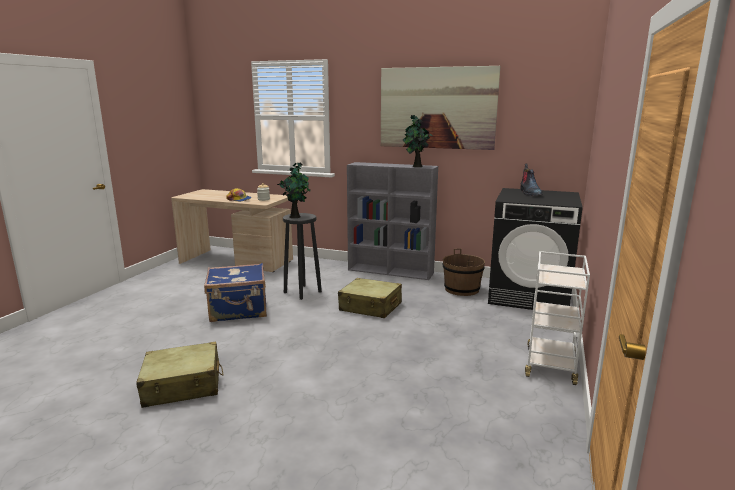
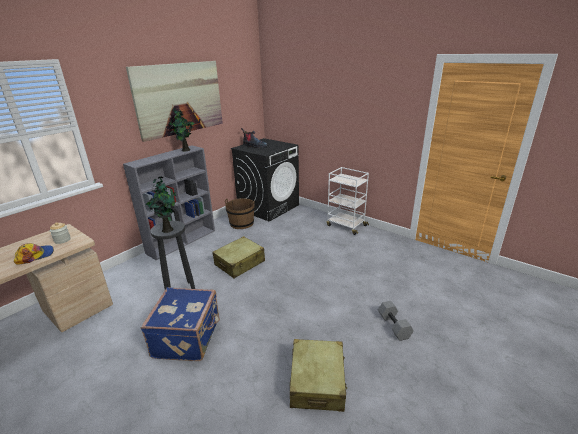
camera: 70 degrees left, 10 degrees up
(286, 436) = (394, 326): none -> grey dumbbell

